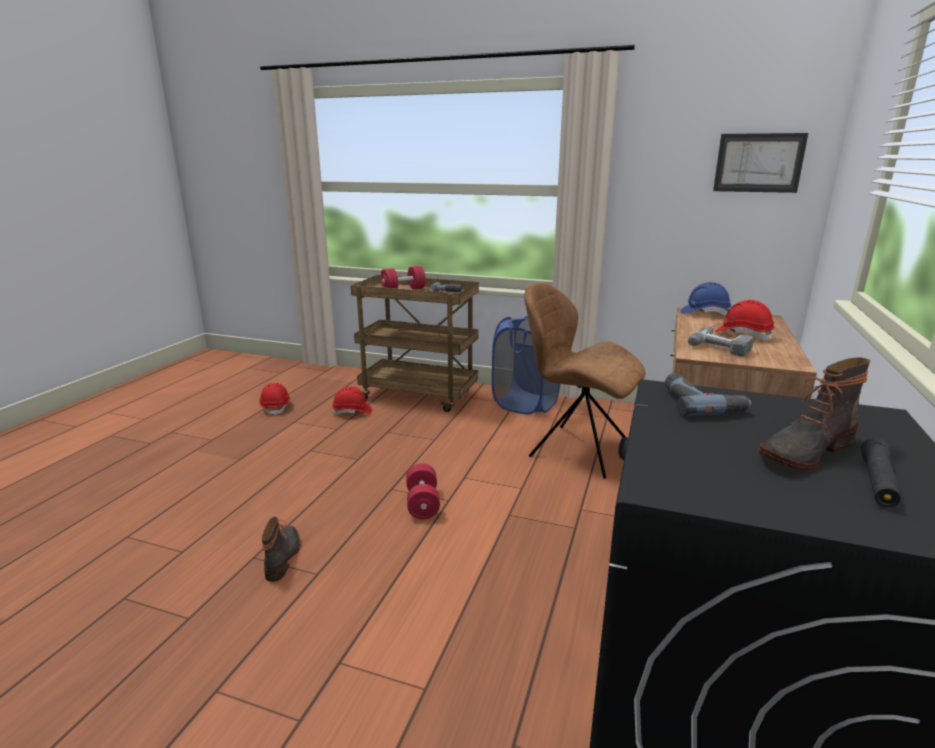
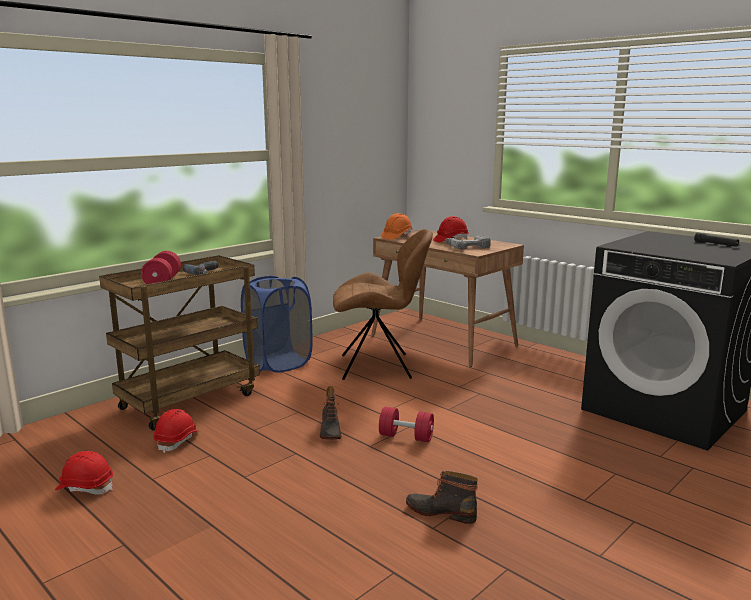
camera: 65 degrees left, 5 degrees down
(576, 449) = (379, 367): brown chair -> brown chair turned 150 degrees counterclockwise
(700, 403) = (634, 245): power drill -> none
(704, 313) = (397, 237): blue hard hat -> orange hard hat
(758, 163) = (375, 127): picture -> none
(804, 451) = (689, 244): boot -> boot (329, 431)

